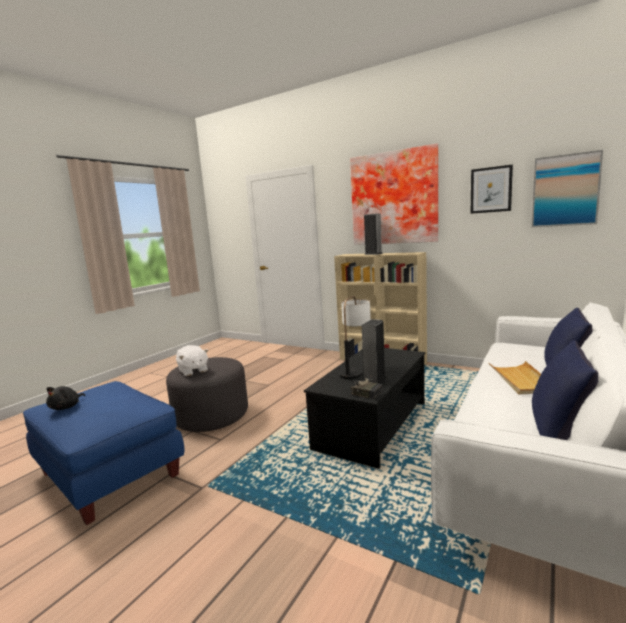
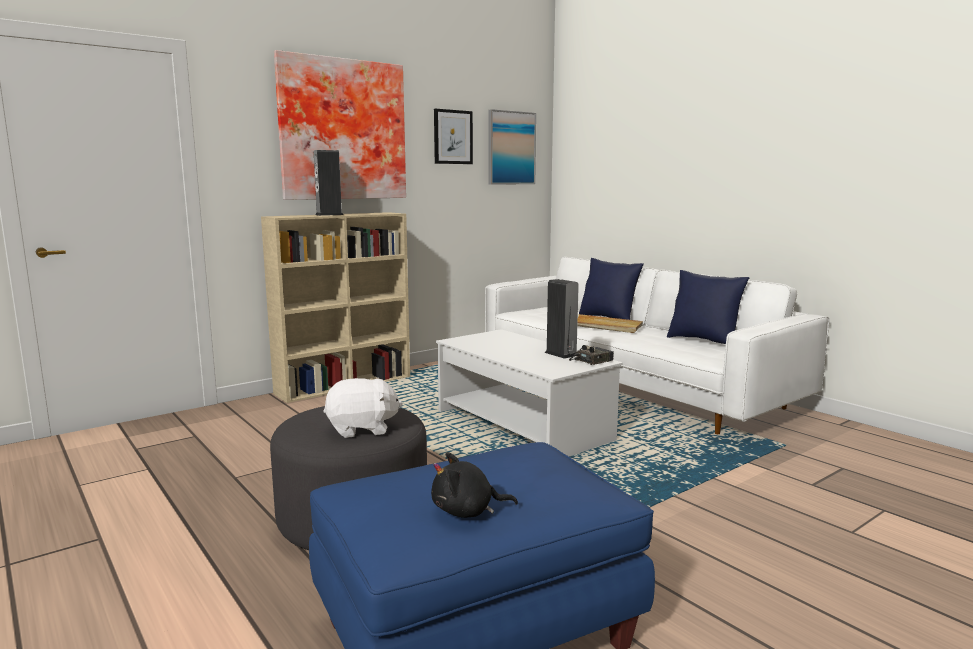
camera: 70 degrees left, 0 degrees up
(66, 407) = (467, 511): black plush toy -> black plush toy turned 135 degrees clockwise
(355, 370) = (518, 355): table lamp -> none
(372, 425) = (523, 426): black coffee table -> white coffee table

